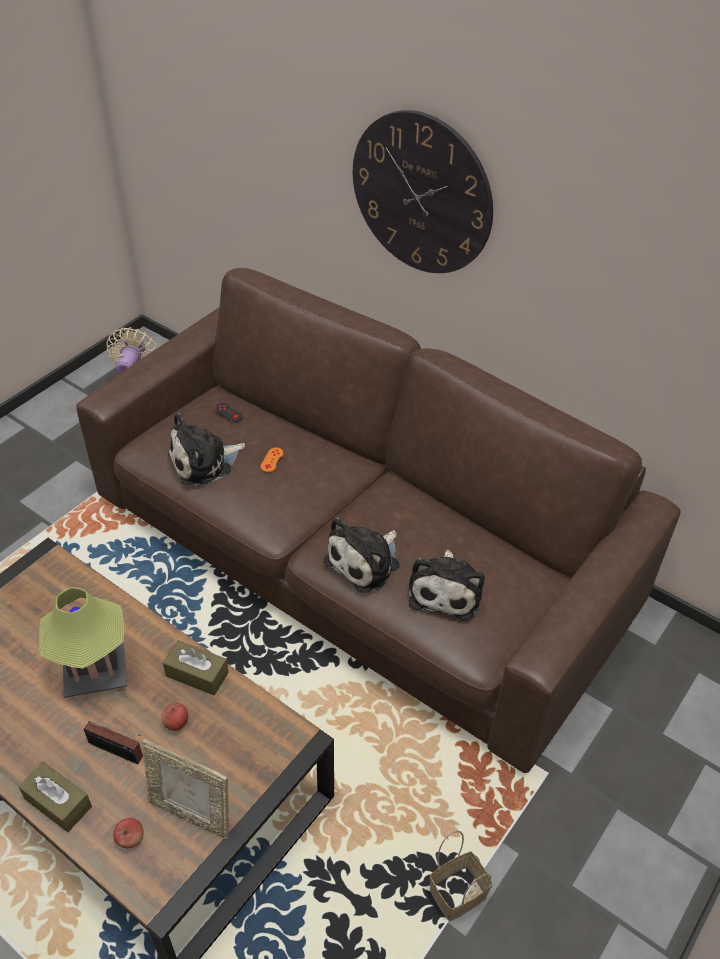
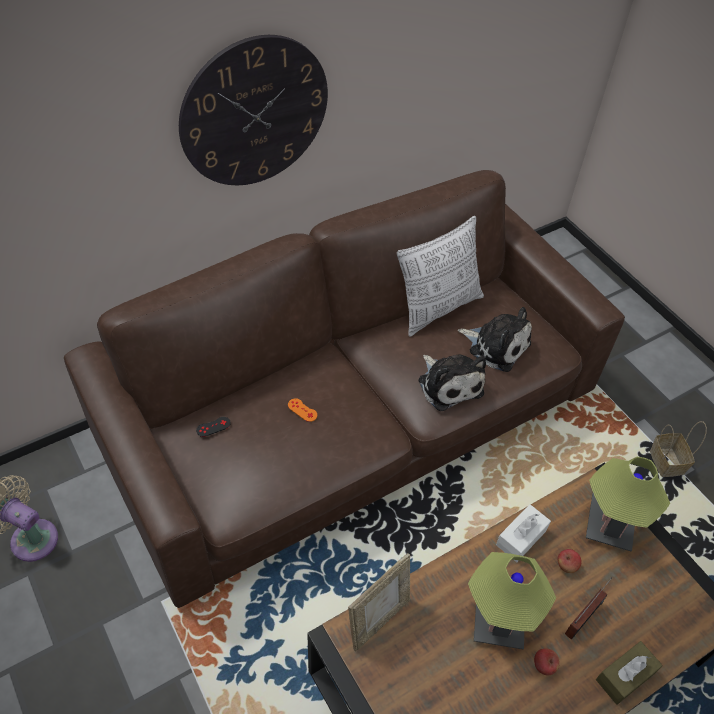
camera: 70 degrees left, 5 degrees up
(130, 839) = (667, 625): apple -> apple (543, 665)
(192, 814) = (652, 575): picture frame -> picture frame (378, 620)
(197, 674) = (521, 538): brown tissue box -> white tissue box
(204, 462) = (277, 463): plush toy -> none
(245, 757) = (609, 524): none -> table lamp
(477, 530) = (438, 308): none -> pillow

